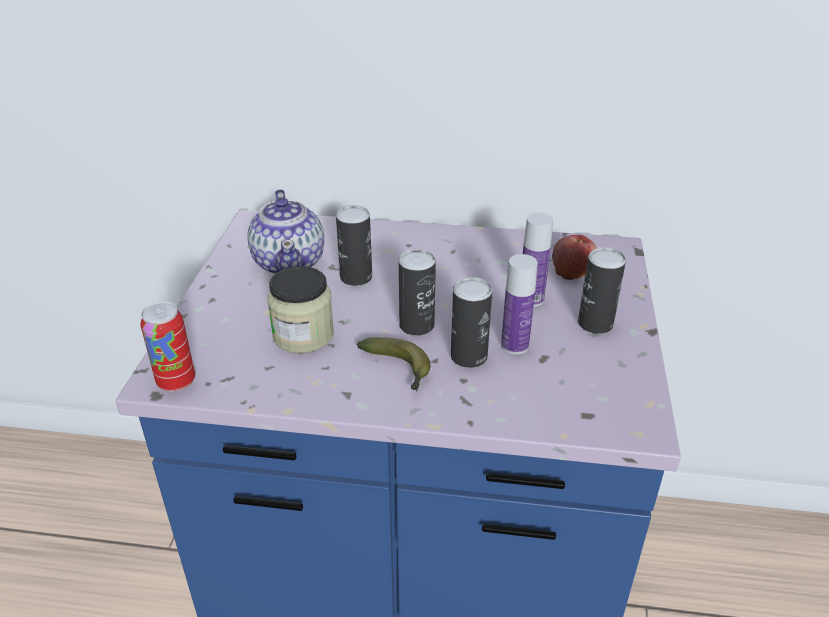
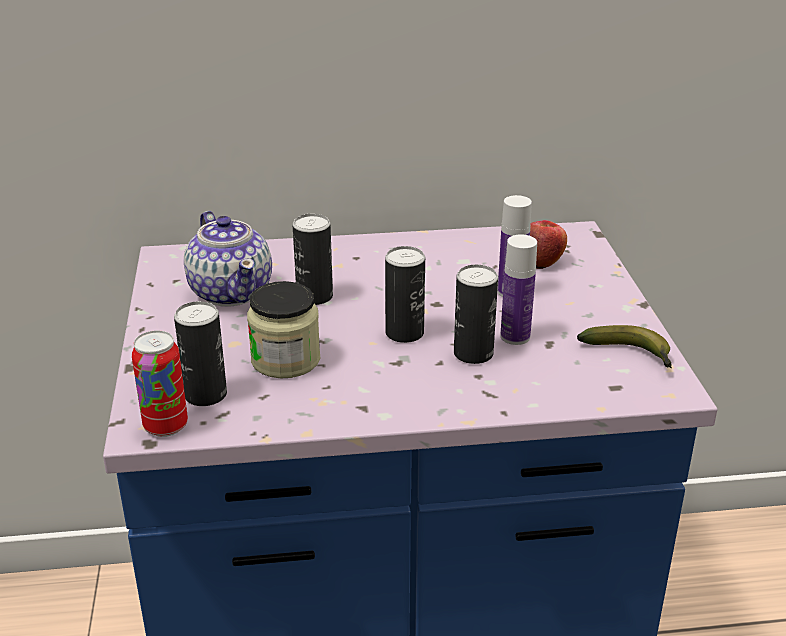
camera: 15 degrees left, 5 degrees down
(399, 370) = (407, 377): banana -> banana (631, 355)
(595, 324) = (586, 305): can -> can (205, 395)

